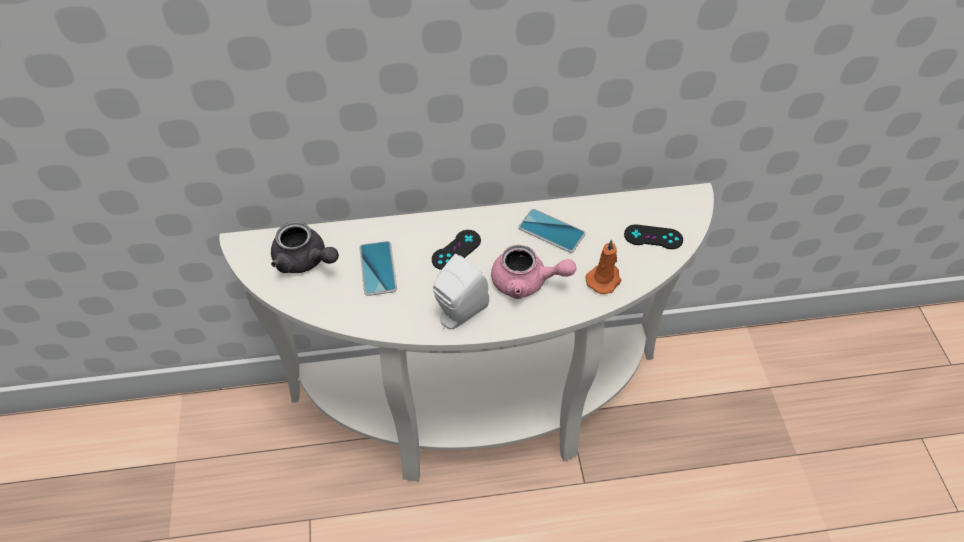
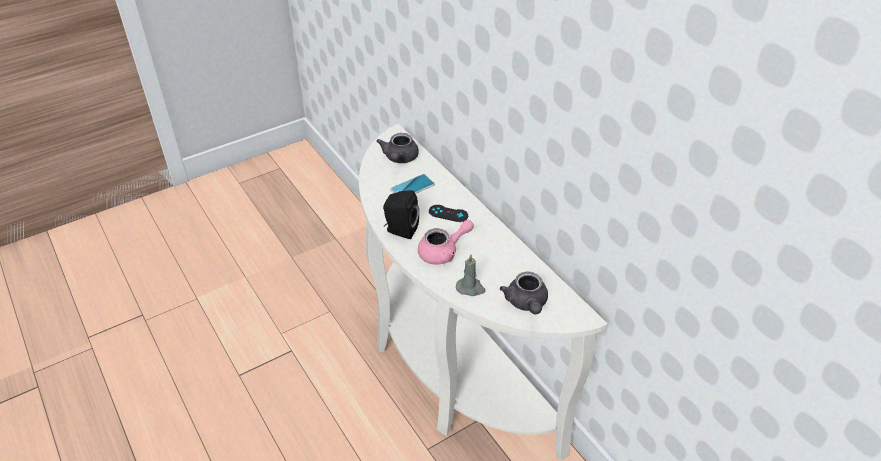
camera: 65 degrees right, 10 degrees down
(458, 314) = (400, 230): white speaker -> black speaker
(527, 282) = (443, 252): pink teapot -> pink teapot turned 105 degrees counterclockwise
(551, 231) = (494, 251): phone -> none
(604, 279) = (470, 288): orange candle -> grey candle
(653, 237) = (526, 303): black game controller -> grey teapot

